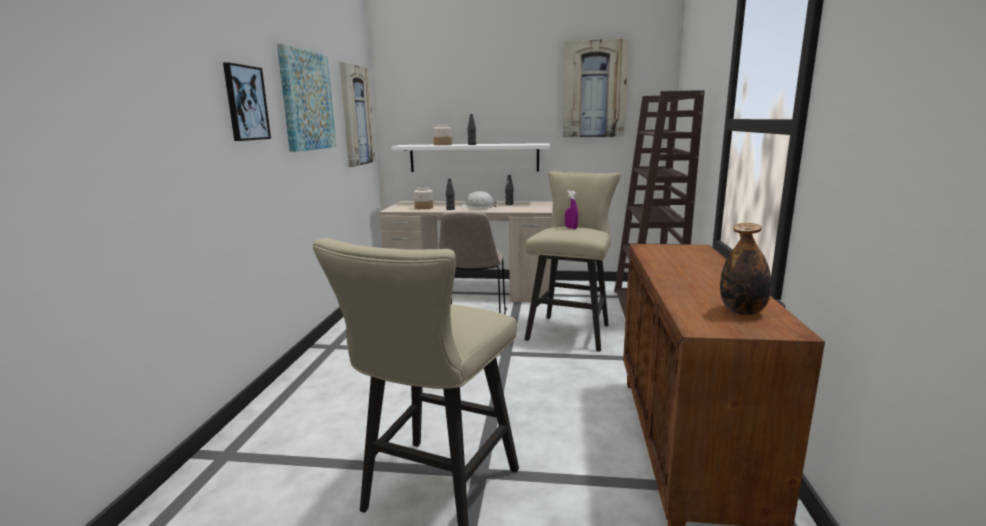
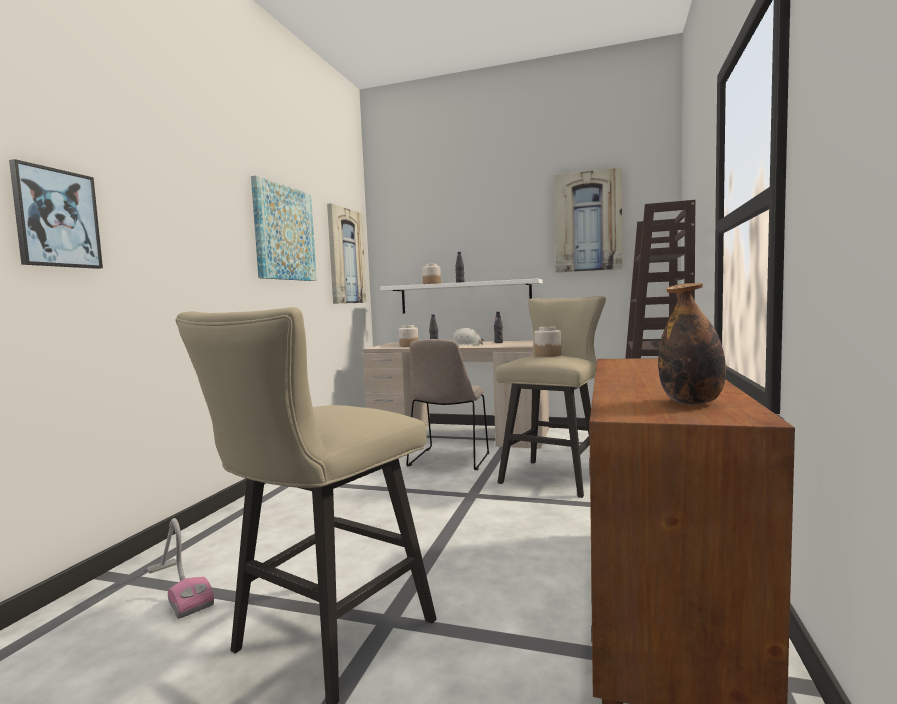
camera: 10 degrees right, 10 degrees down
(246, 103) = (207, 224): picture -> picture (56, 218)
(279, 460) = (178, 588): none -> vacuum cleaner
(571, 228) = (548, 355): purple spray bottle -> jar

